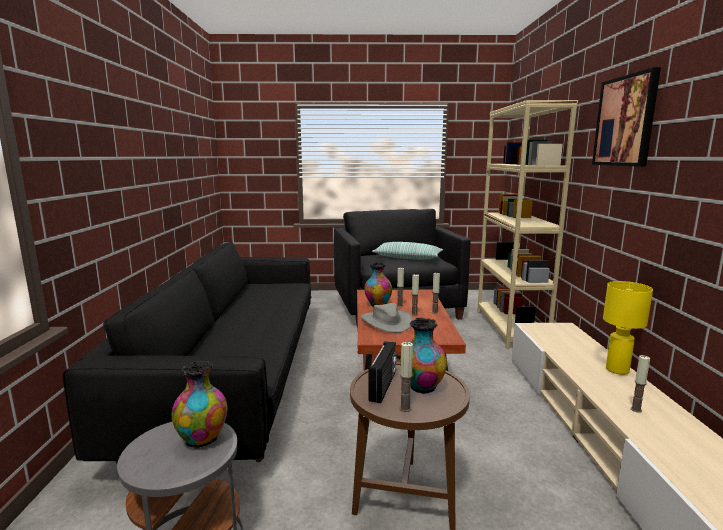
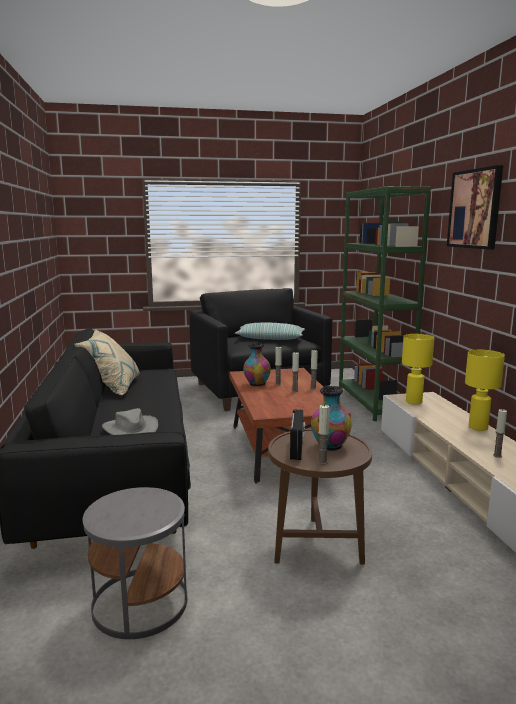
camera: 10 degrees left, 0 degrees up
(203, 439) = (152, 502): vase -> none
(241, 300) = (111, 387): none -> beige pillow
(386, 322) = (271, 399): grey hat -> grey hat (130, 429)
(510, 328) = (373, 403): beige bookcase -> green bookcase
(547, 333) = (414, 402): none -> yellow table lamp

